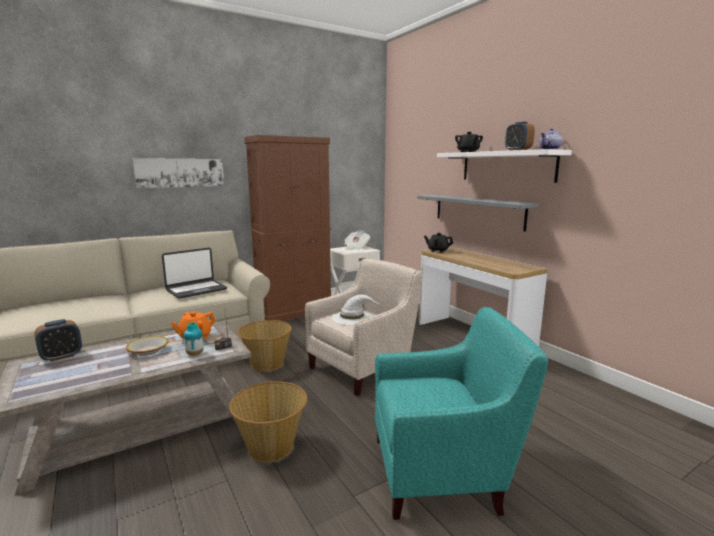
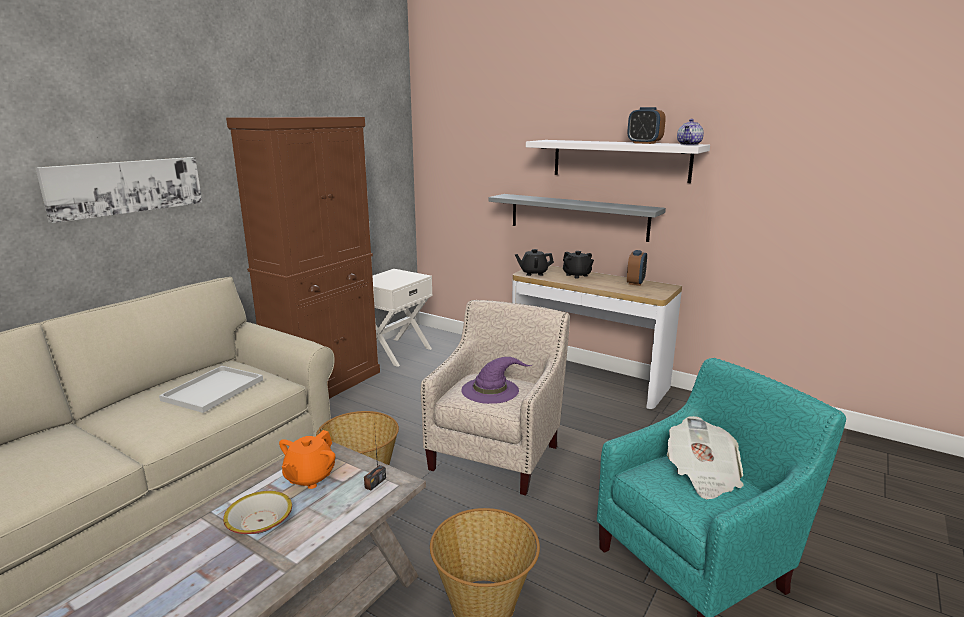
camera: 25 degrees left, 5 degrees up
(61, 356) = (104, 579): alarm clock -> alarm clock (635, 282)
(195, 354) = (345, 506): vase -> none
(196, 290) = (214, 389): laptop -> white tray
(352, 318) = (491, 390): white hat -> purple hat
(356, 248) = (394, 275): newspaper -> newspaper (702, 475)
(468, 152) = (569, 141): black teapot -> black teapot (577, 275)

